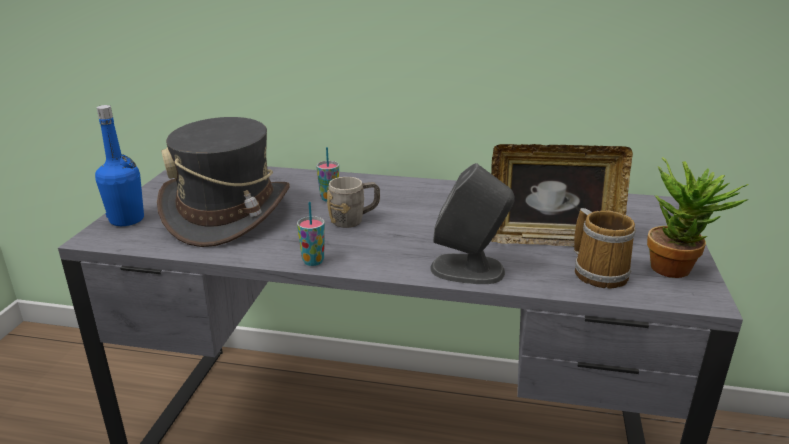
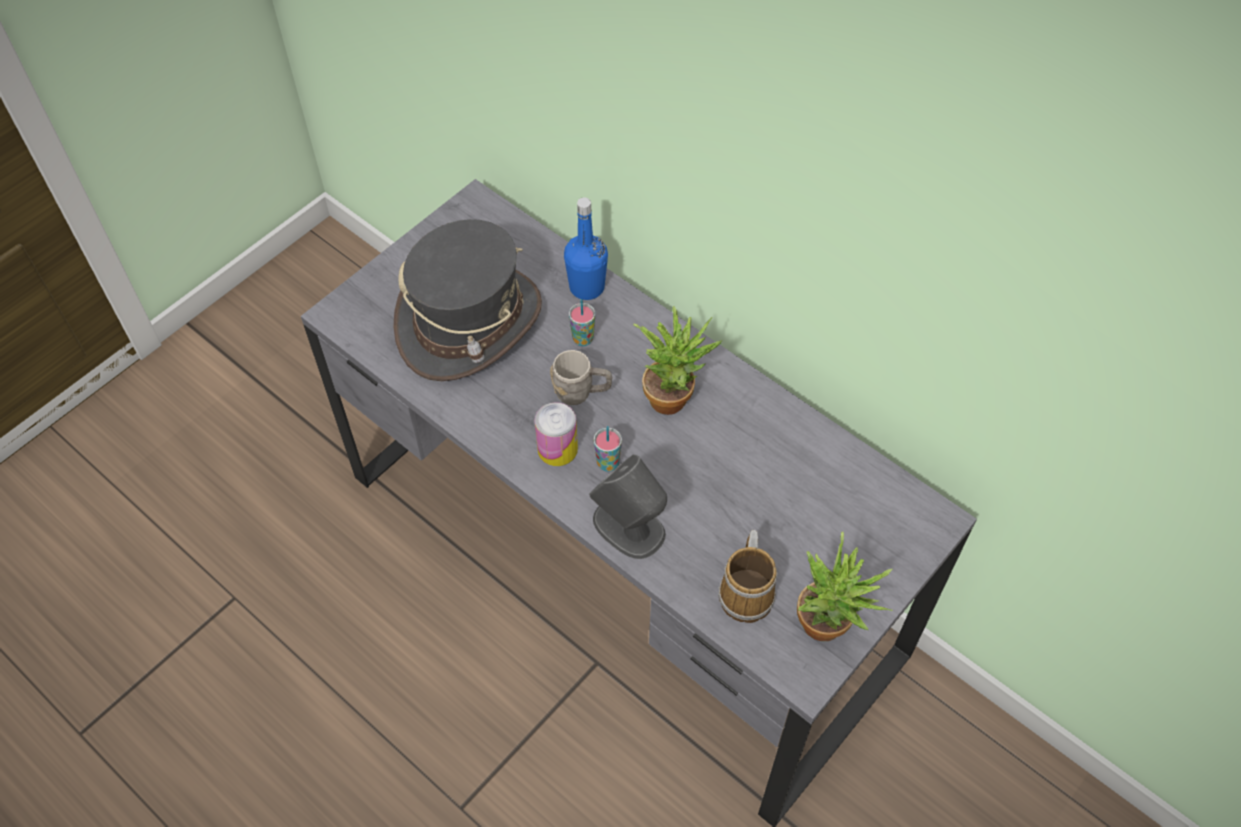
camera: 30 degrees right, 30 degrees up
(127, 219) = (374, 292): blue bottle -> blue bottle (587, 287)
(313, 261) = (501, 445): cup -> cup (608, 463)
(363, 249) = (557, 449): none -> can
(425, 204) = (674, 395): none -> potted plant
(552, 240) = (750, 523): picture frame -> none

